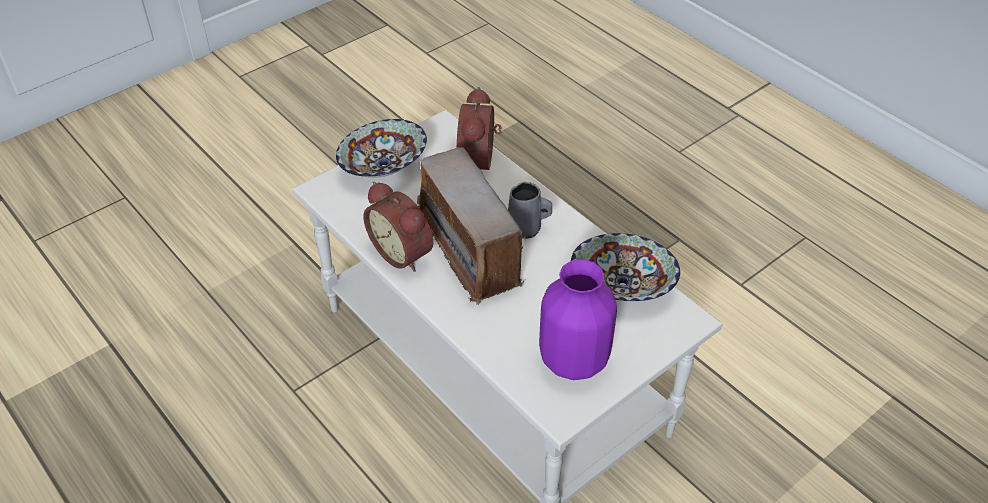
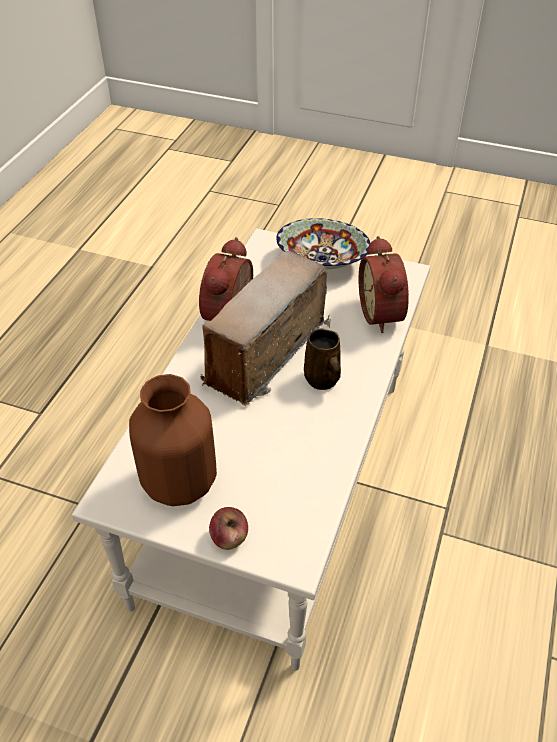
camera: 60 degrees right, 0 degrees up
(480, 161) = (383, 314): alarm clock -> alarm clock turned 75 degrees counterclockwise
(526, 229) = (322, 380): grey mug -> brown mug
(573, 360) = (178, 483): purple vase -> brown vase
(622, 285) = (304, 482): bowl -> none
(647, 349) = (229, 538): none -> apple

